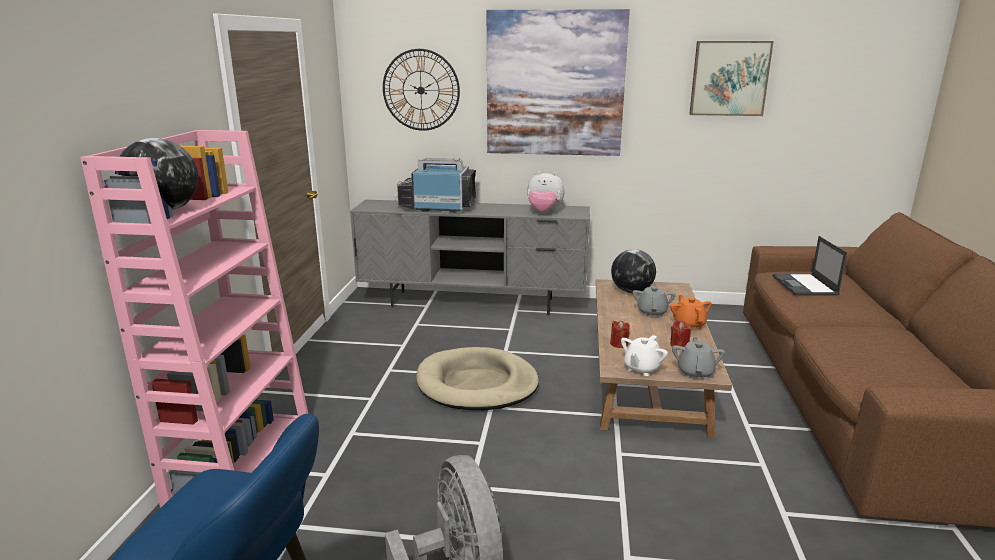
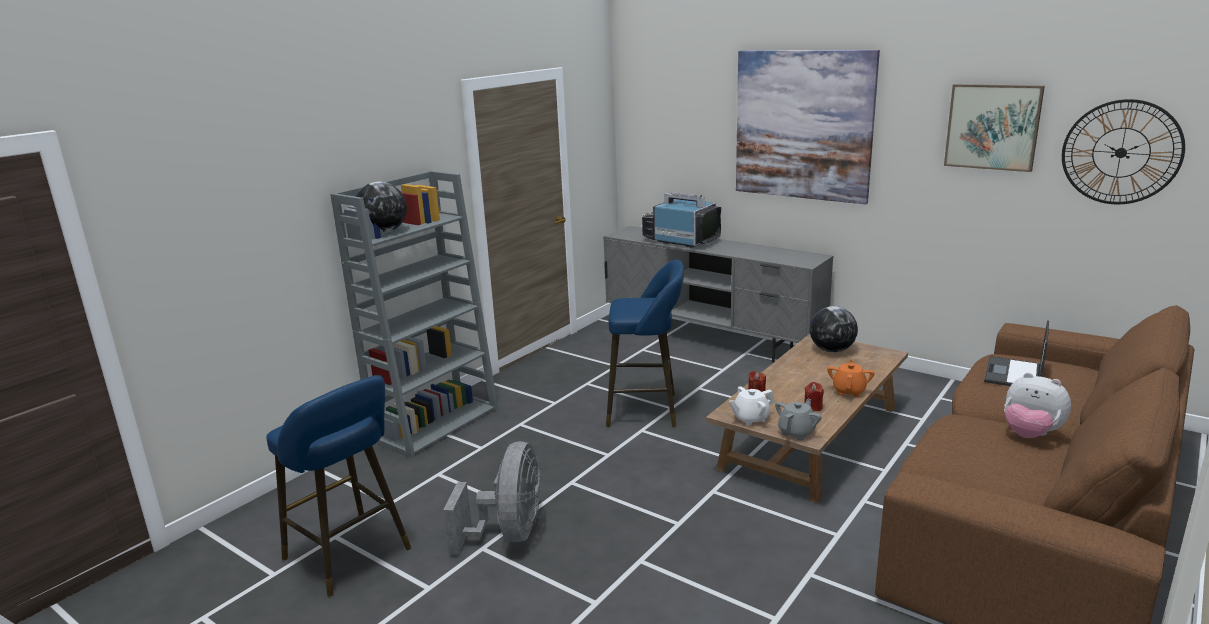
camera: 30 degrees right, 0 degrees up
(242, 459) = (436, 424): pink bookcase -> grey bookcase
(421, 90) = (680, 126): wall clock -> wall clock (1121, 152)
(477, 384) = (647, 410): beige dog bed -> blue stool
(544, 212) = (775, 257): plush toy -> plush toy (1030, 434)
(652, 312) = (826, 373): grey teapot -> none

